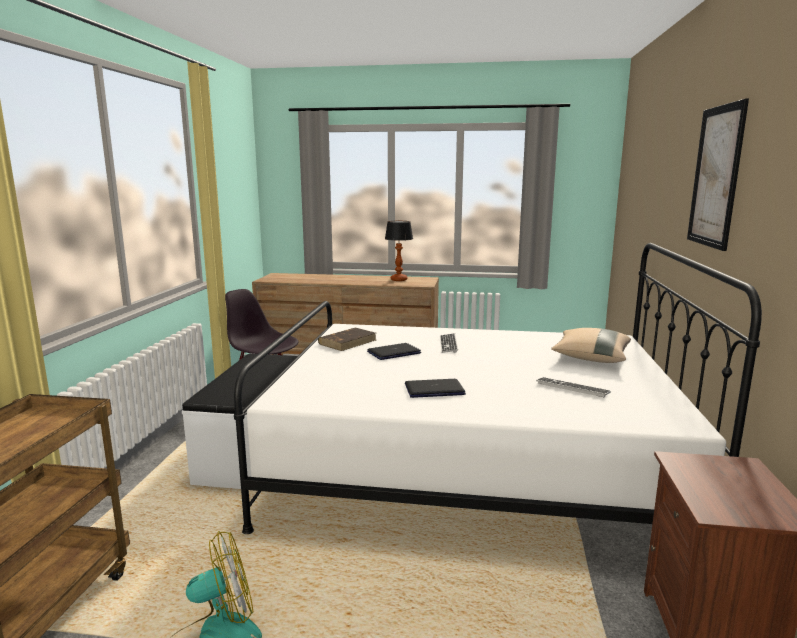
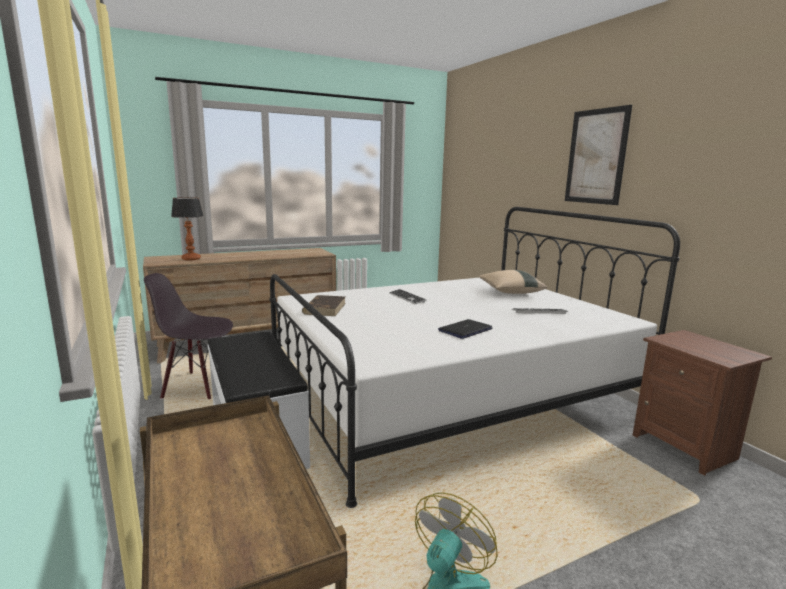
camera: 35 degrees left, 0 degrees up
(394, 352) = (380, 310): laptop -> none
(398, 280) = (292, 252): table lamp -> table lamp (190, 259)

